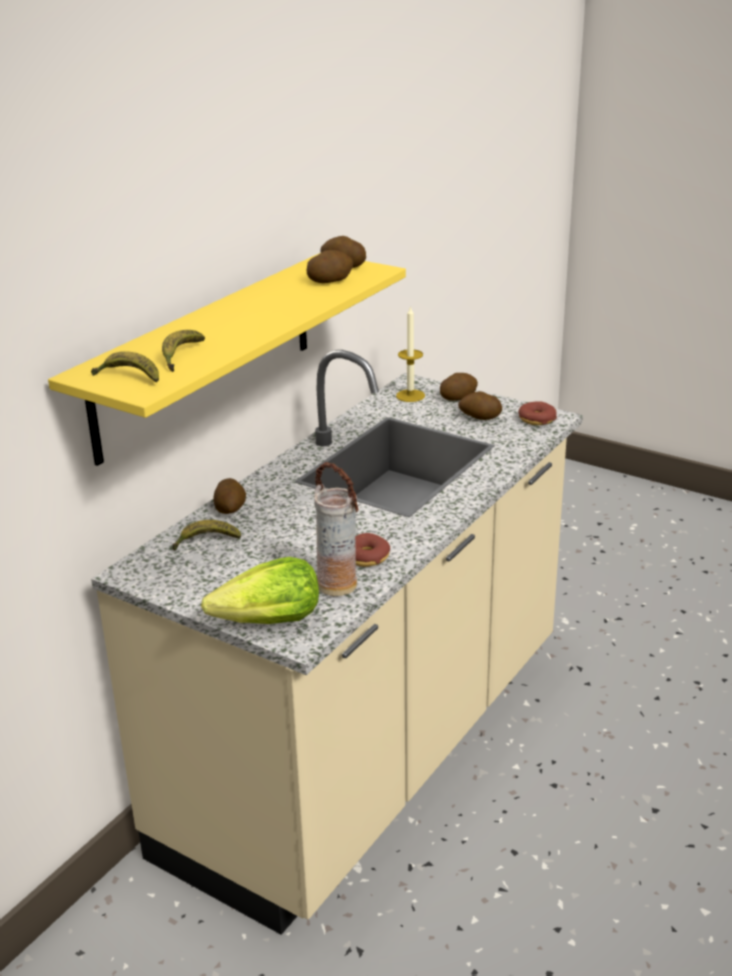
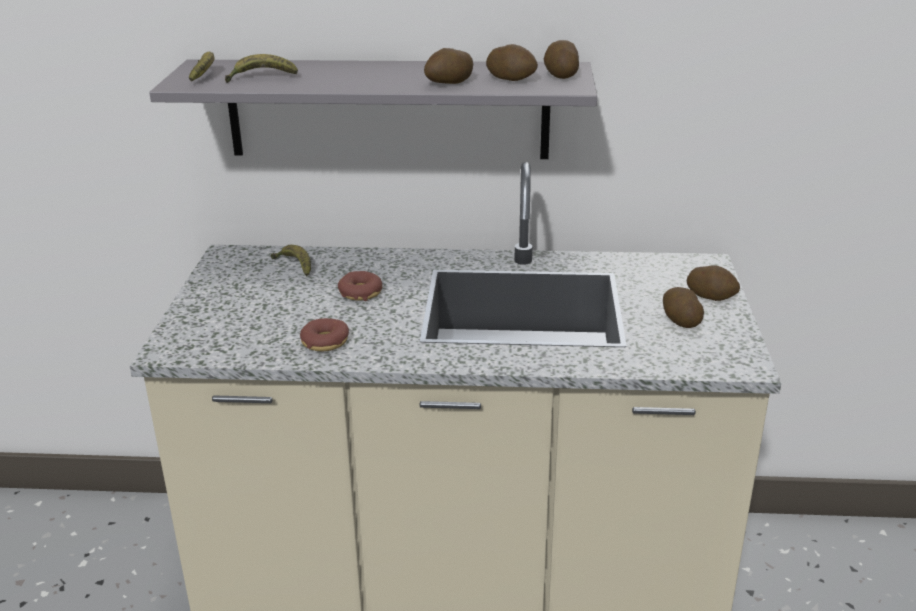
camera: 60 degrees right, 0 degrees up
(206, 354) = (388, 109): yellow shelf -> grey shelf
(230, 509) = (357, 259): potato -> potato (448, 83)
(269, 622) = (186, 330): lettuce -> none
(338, 585) = (265, 343): vase -> none
(410, 395) = (678, 271): candle -> none
(536, 419) = (723, 355): donut -> donut (360, 293)

